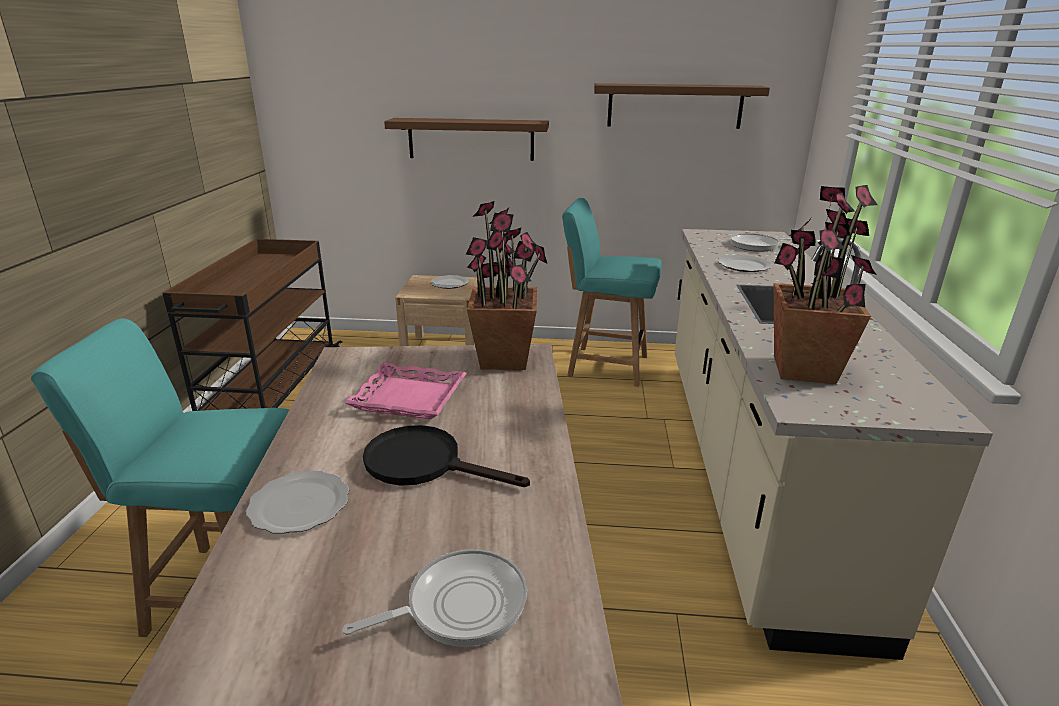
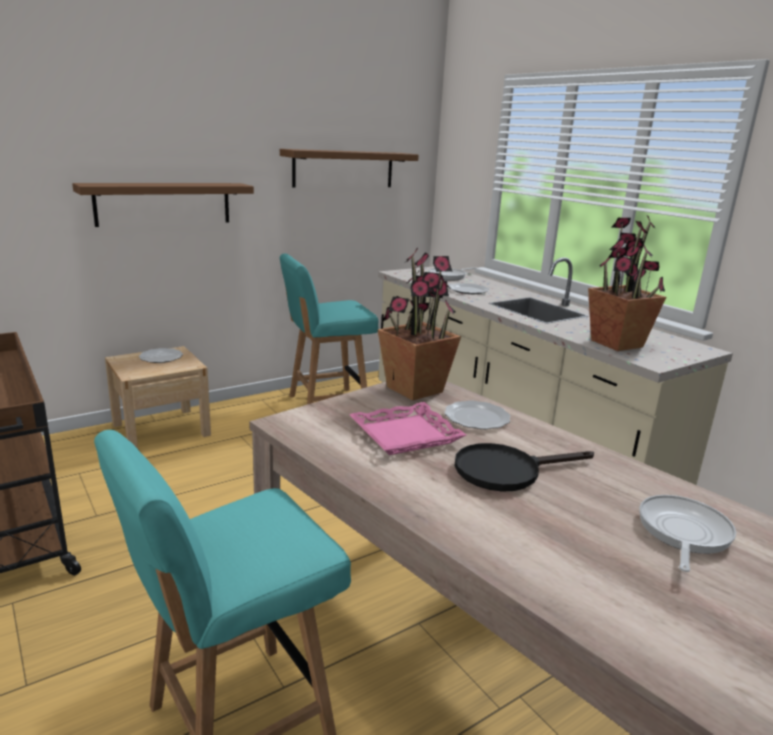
camera: 40 degrees left, 5 degrees down
(299, 506) = (488, 531): plate -> plate (477, 418)

